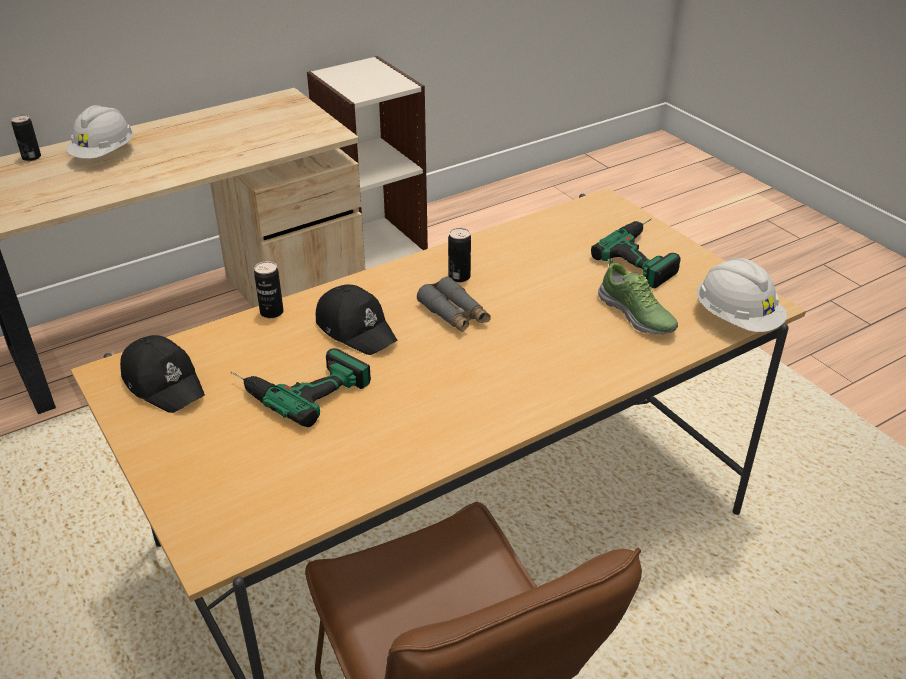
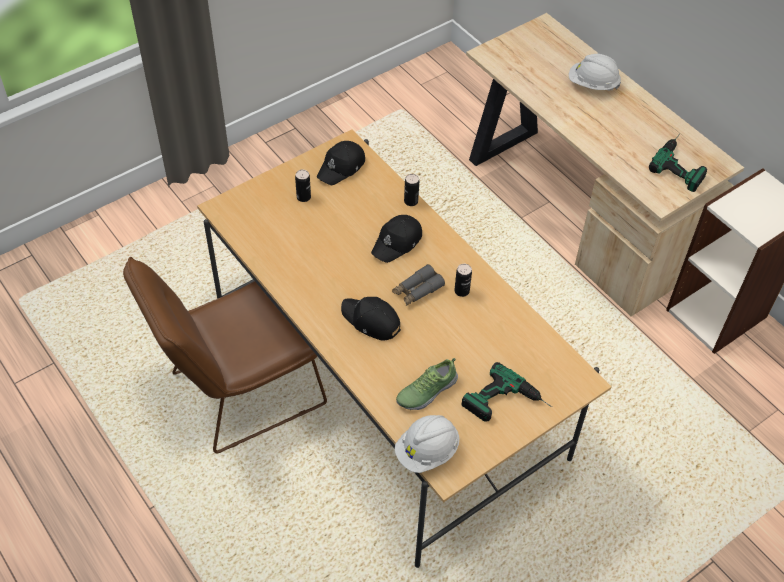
camera: 85 degrees right, 15 degrees up
(31, 157) = (579, 51): can -> can (303, 197)
(298, 385) = (342, 222): power drill -> power drill (682, 163)
(513, 360) = (371, 321): none -> black cap

